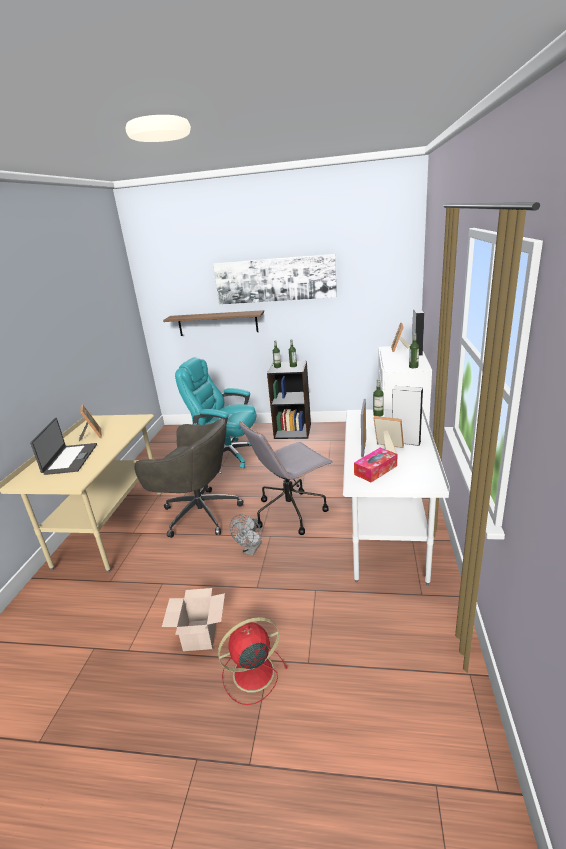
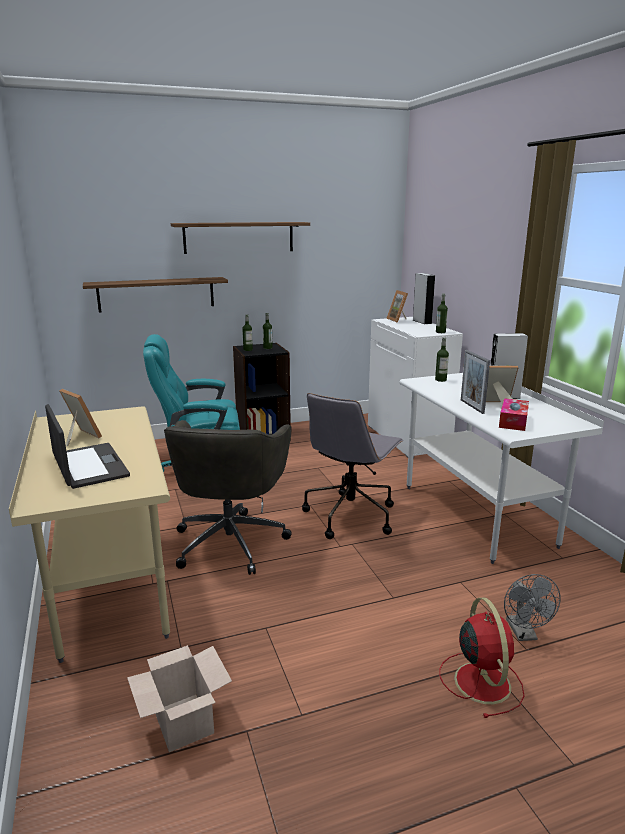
camera: 30 degrees left, 5 degrees down
(198, 513) = (231, 541): grey office chair -> grey office chair turned 105 degrees clockwise
(199, 634) = (377, 664): cardboard box -> cardboard box (182, 721)
(251, 550) = (345, 563): grey fan -> grey fan (524, 634)
(251, 673) = (481, 680): red fan -> red fan turned 135 degrees clockwise
(275, 279) = (239, 237): picture -> shelf

